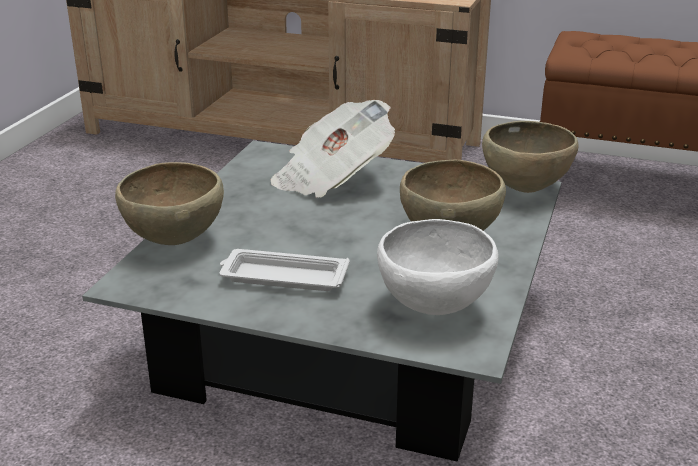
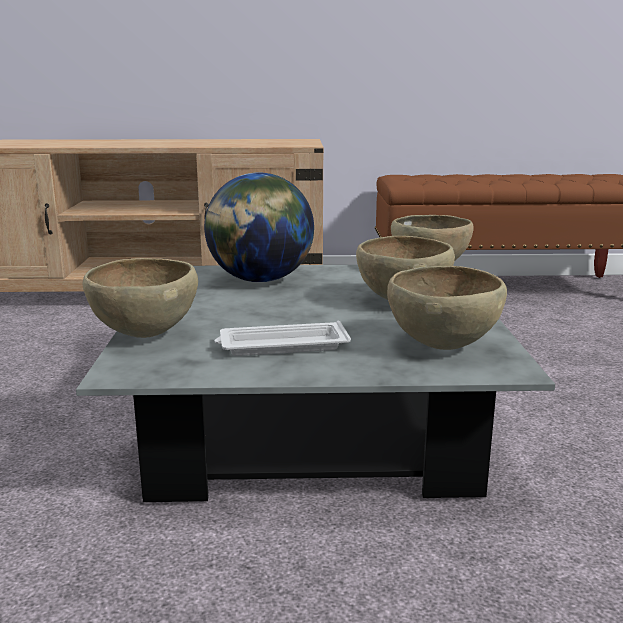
camera: 20 degrees left, 10 degrees down
(332, 178) = (260, 280): newspaper -> globe
(435, 307) = (443, 346): white bowl -> brown bowl

